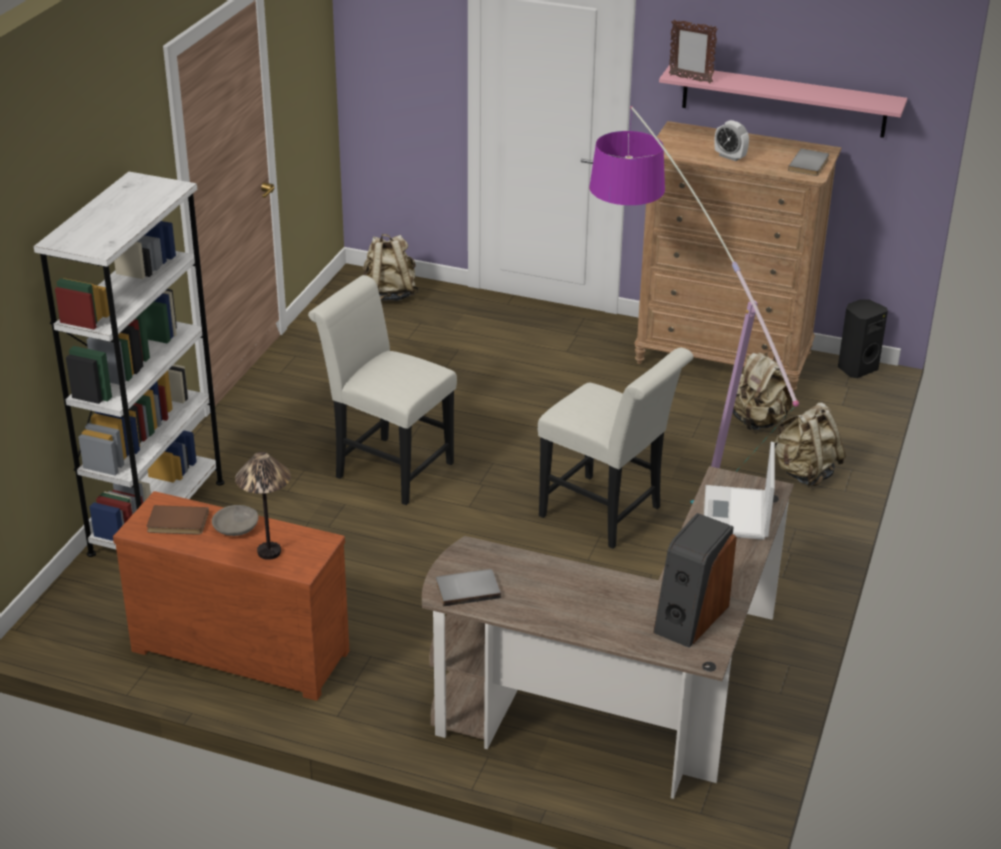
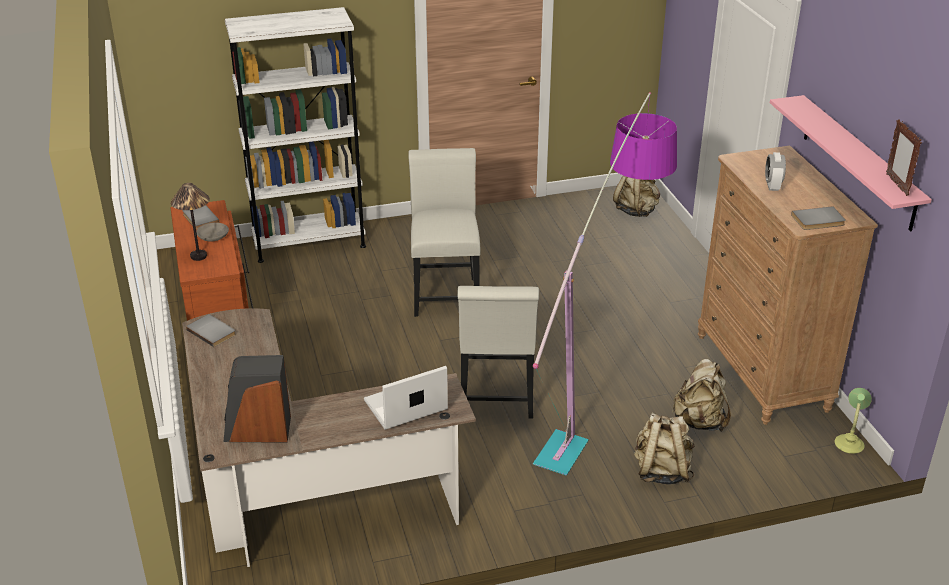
camera: 55 degrees right, 0 degrees up
(177, 523) = (199, 219): brown book -> grey book
(690, 79) = (790, 109): picture frame -> picture frame (897, 185)
(856, 368) = (849, 444): black speaker -> table lamp

